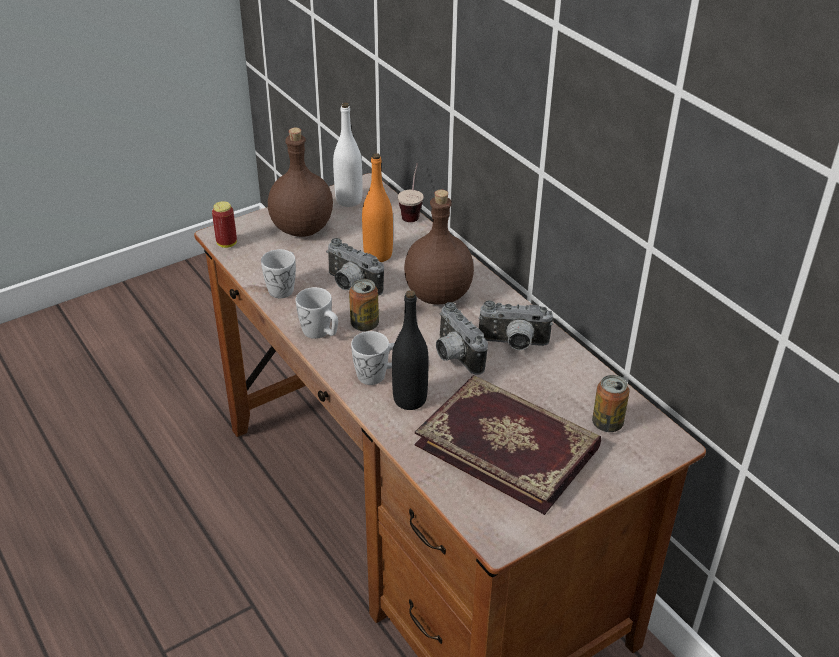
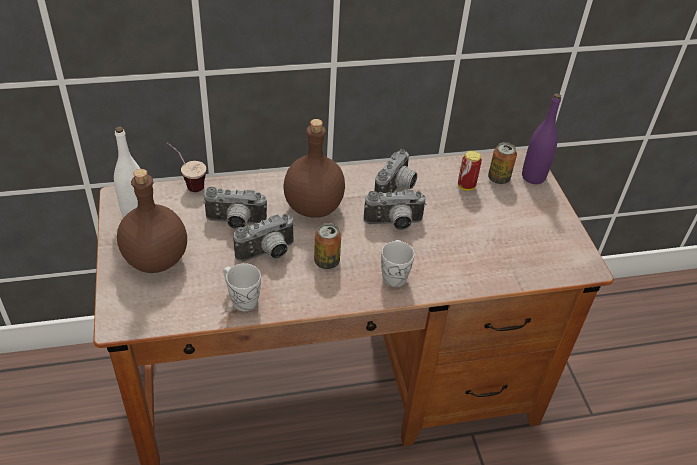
camera: 70 degrees left, 5 degrees up
(227, 243) = (138, 322): can -> can (466, 186)
(320, 333) = (322, 293): white mug -> none
(378, 255) = (235, 223): orange bottle -> camera
(410, 399) = (432, 265): black bottle -> none
(508, 444) = (501, 231): book -> none
(639, 456) = (533, 177): none -> purple bottle

